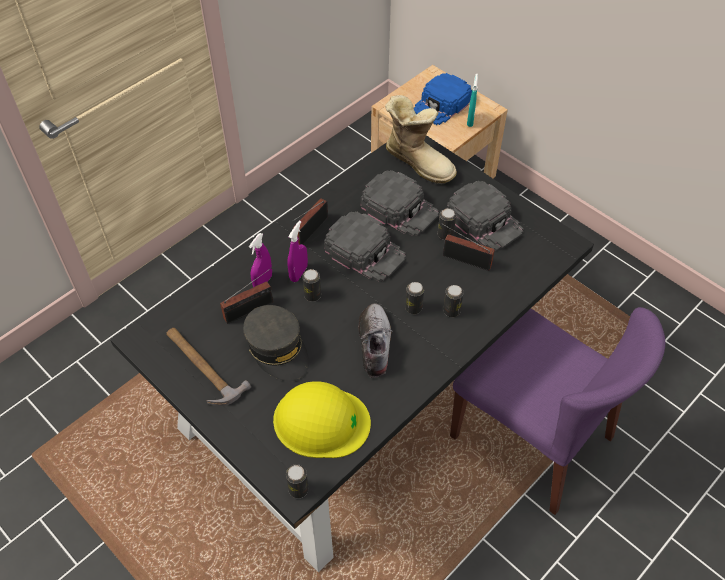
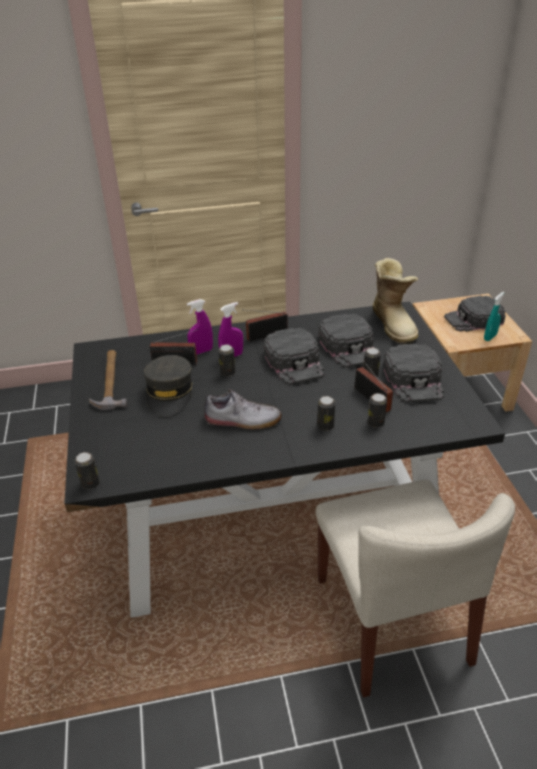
camera: 35 degrees right, 15 degrees down
(321, 421) = (152, 449): yellow hard hat -> none
(375, 343) = (242, 420): shoe -> shoe turned 60 degrees clockwise
(413, 308) = (296, 411): can -> can (375, 423)
(442, 104) = (473, 319): blue cap -> black cap
(532, 437) = (392, 621): purple chair -> beige chair

